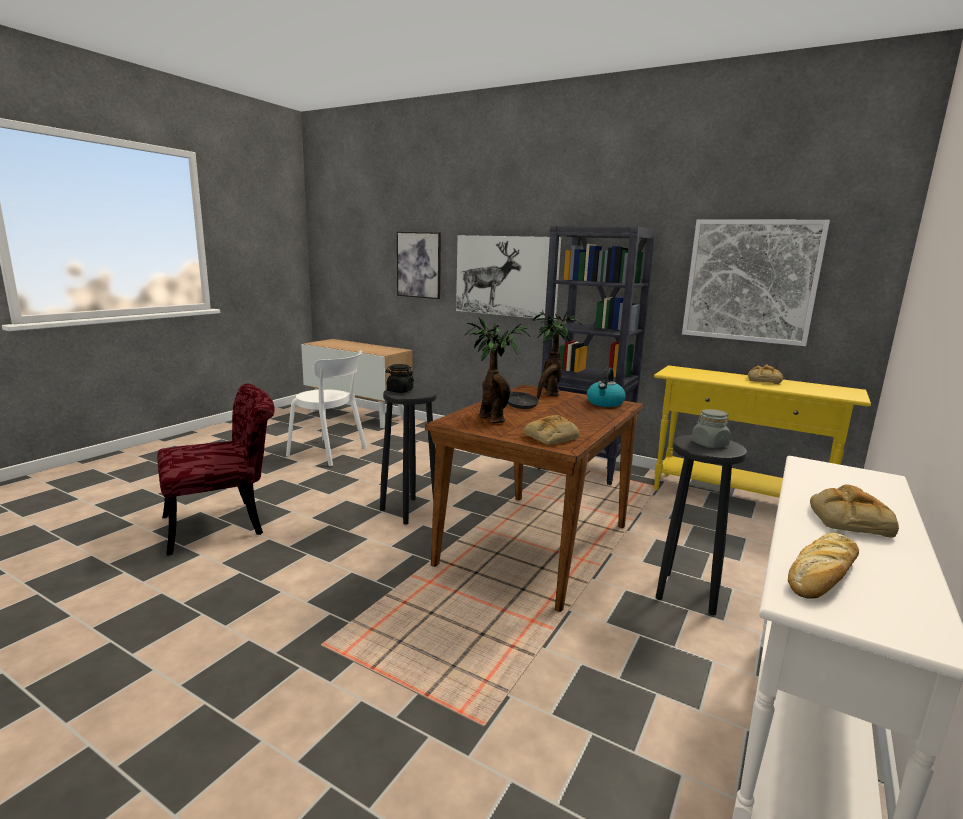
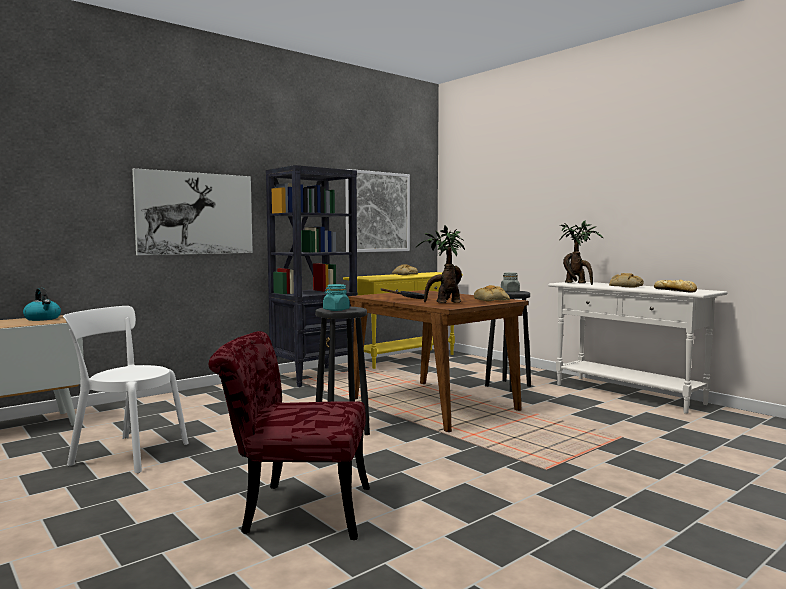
camera: 70 degrees left, 10 degrees down
(225, 523) = (294, 510): red chair -> red chair turned 75 degrees counterclockwise
(330, 452) = (126, 453): white chair -> white chair turned 120 degrees counterclockwise
(399, 391) = (336, 310): black jar -> turquoise jar
(419, 265) = (69, 202): picture -> none
(549, 394) = (387, 295): potted plant -> potted plant (577, 283)
(605, 403) = (419, 292): kettle -> kettle (43, 319)

